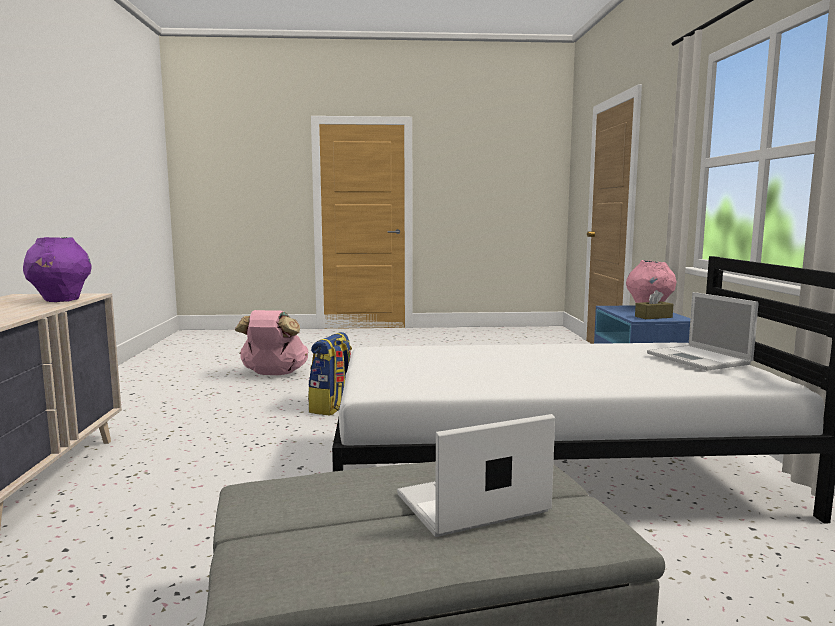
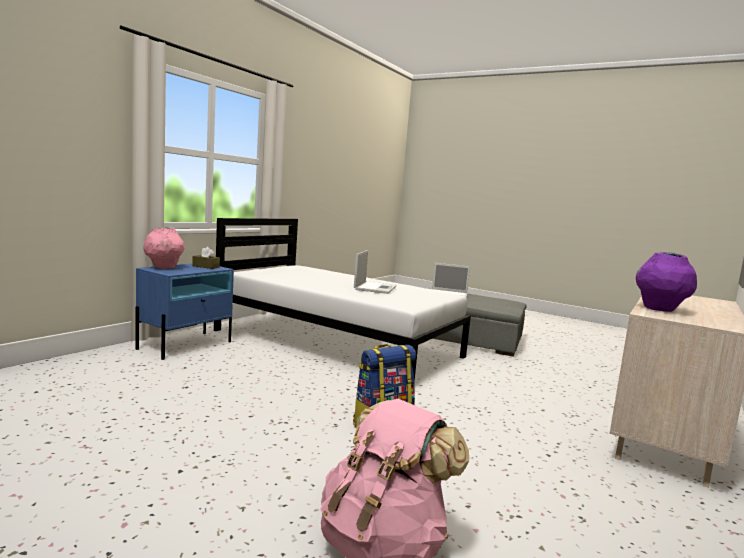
camera: 145 degrees left, 0 degrees up
(699, 359) = (281, 269): laptop -> laptop (375, 288)

